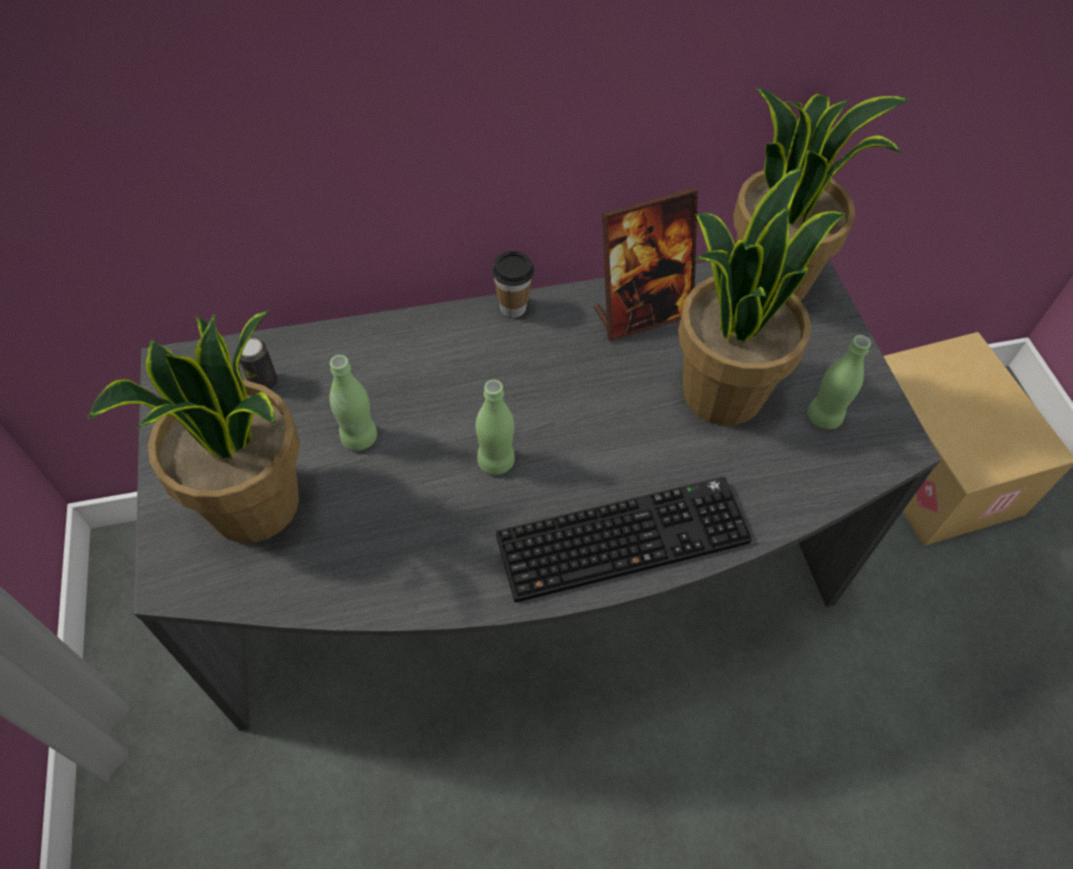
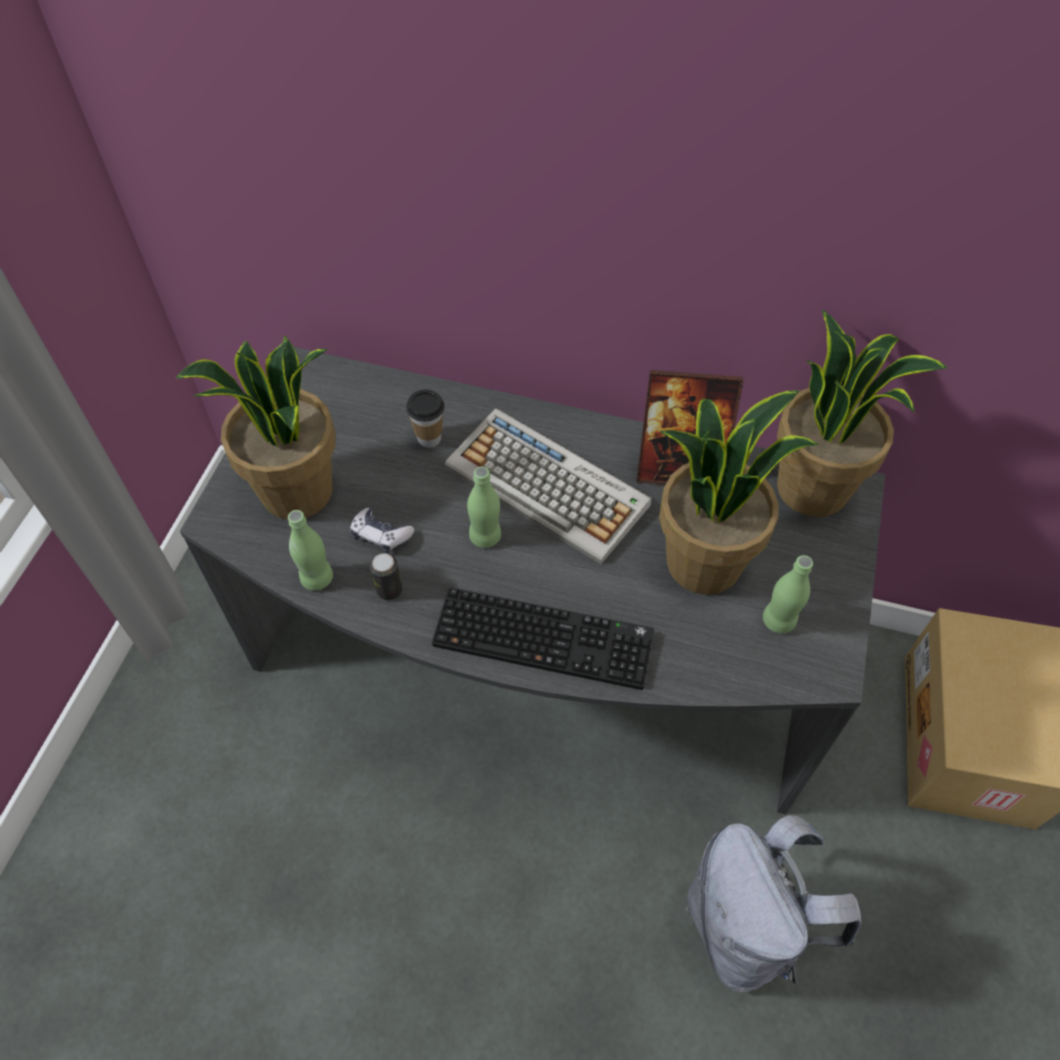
camera: 30 degrees right, 0 degrees up
(264, 382) = (355, 405): can -> can (389, 590)
(359, 437) = (397, 475): green bottle -> green bottle (317, 578)
(382, 509) = (381, 535): none -> game controller
(513, 308) = (576, 422): cup -> cup (429, 438)
(527, 382) = (549, 486): none -> keyboard
(863, 725) = (747, 926): none -> grey backpack

